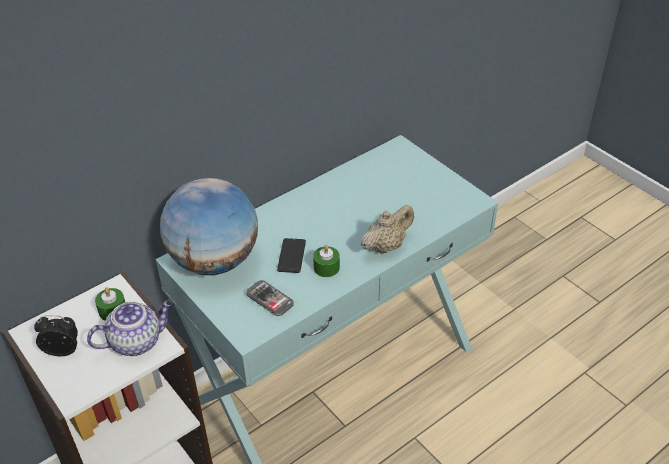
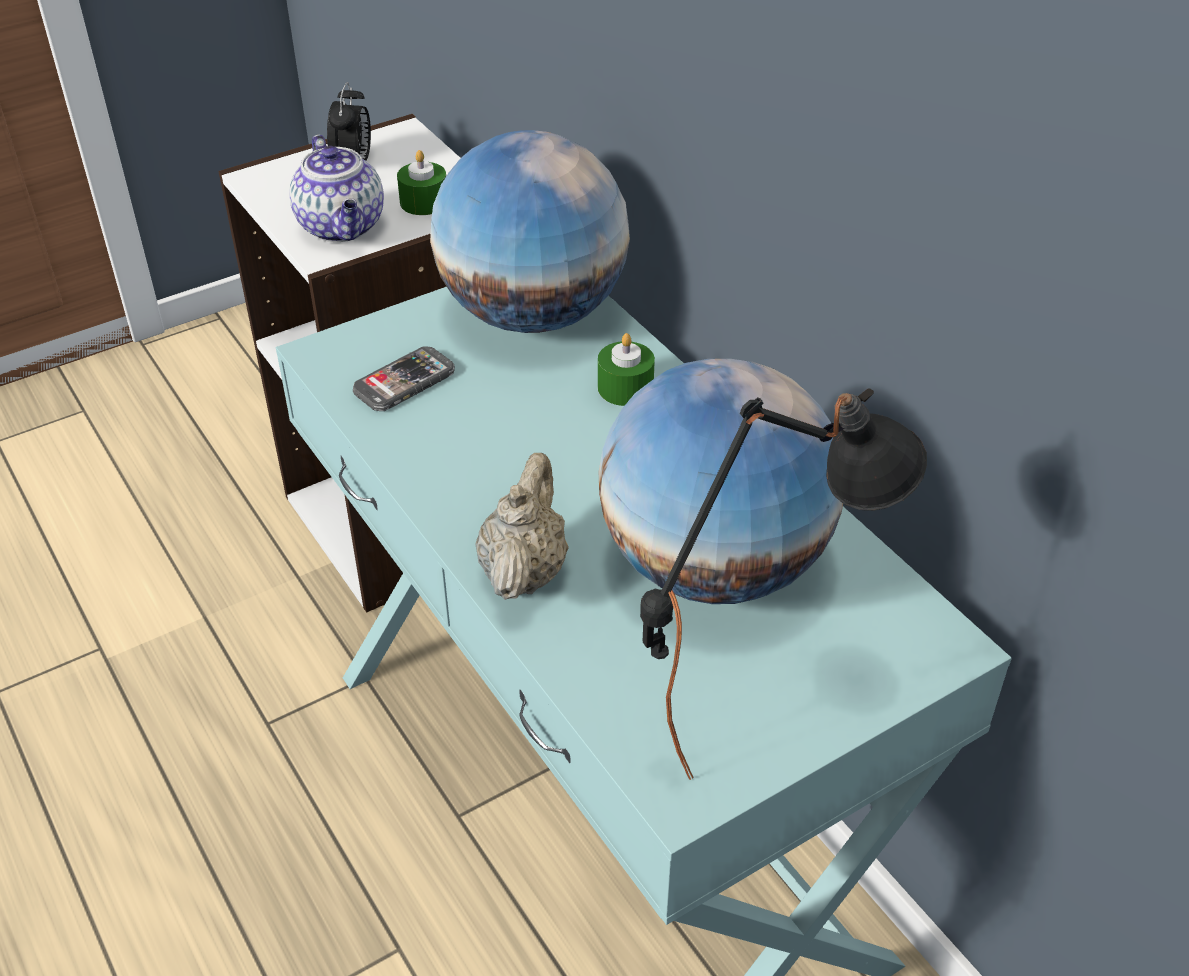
camera: 95 degrees right, 0 degrees up
(291, 256) = (523, 415): phone -> none
(326, 267) = (474, 465): green candle -> green candle (625, 387)
(373, 197) = (712, 566): none -> globe
(386, 246) = (524, 571): beige teapot -> beige teapot turned 135 degrees counterclockwise
(440, 186) = (754, 716): none -> black table lamp

